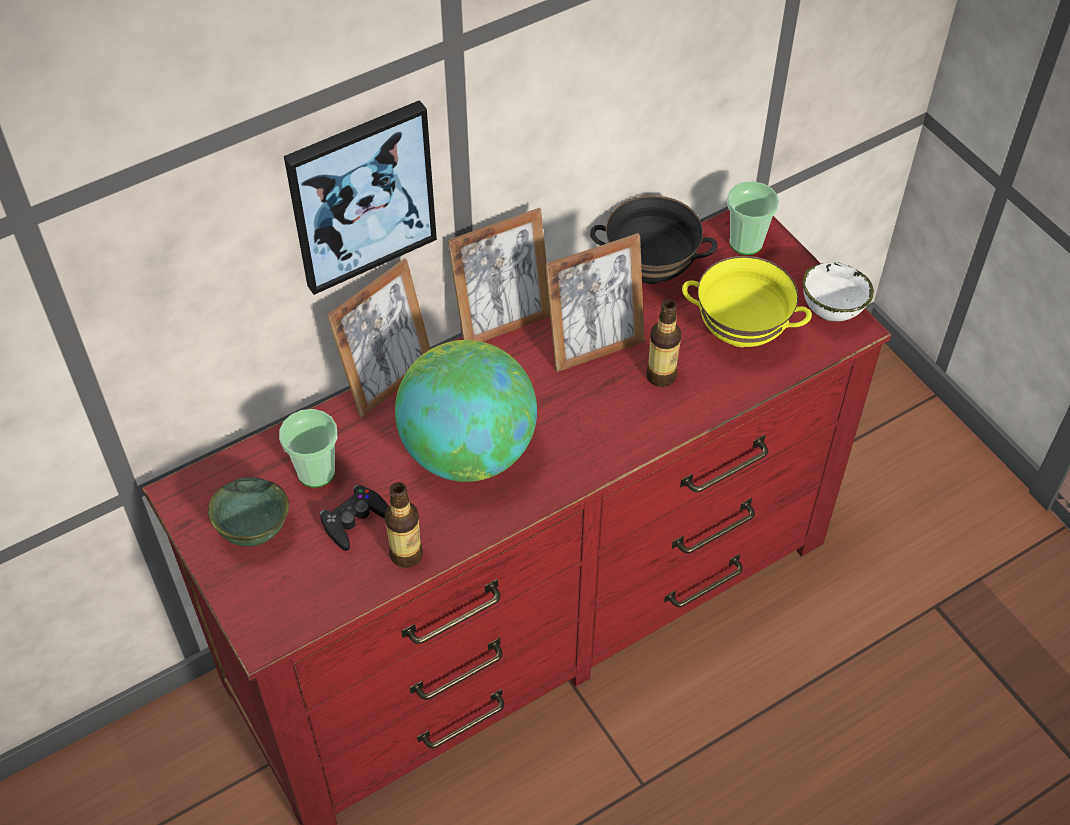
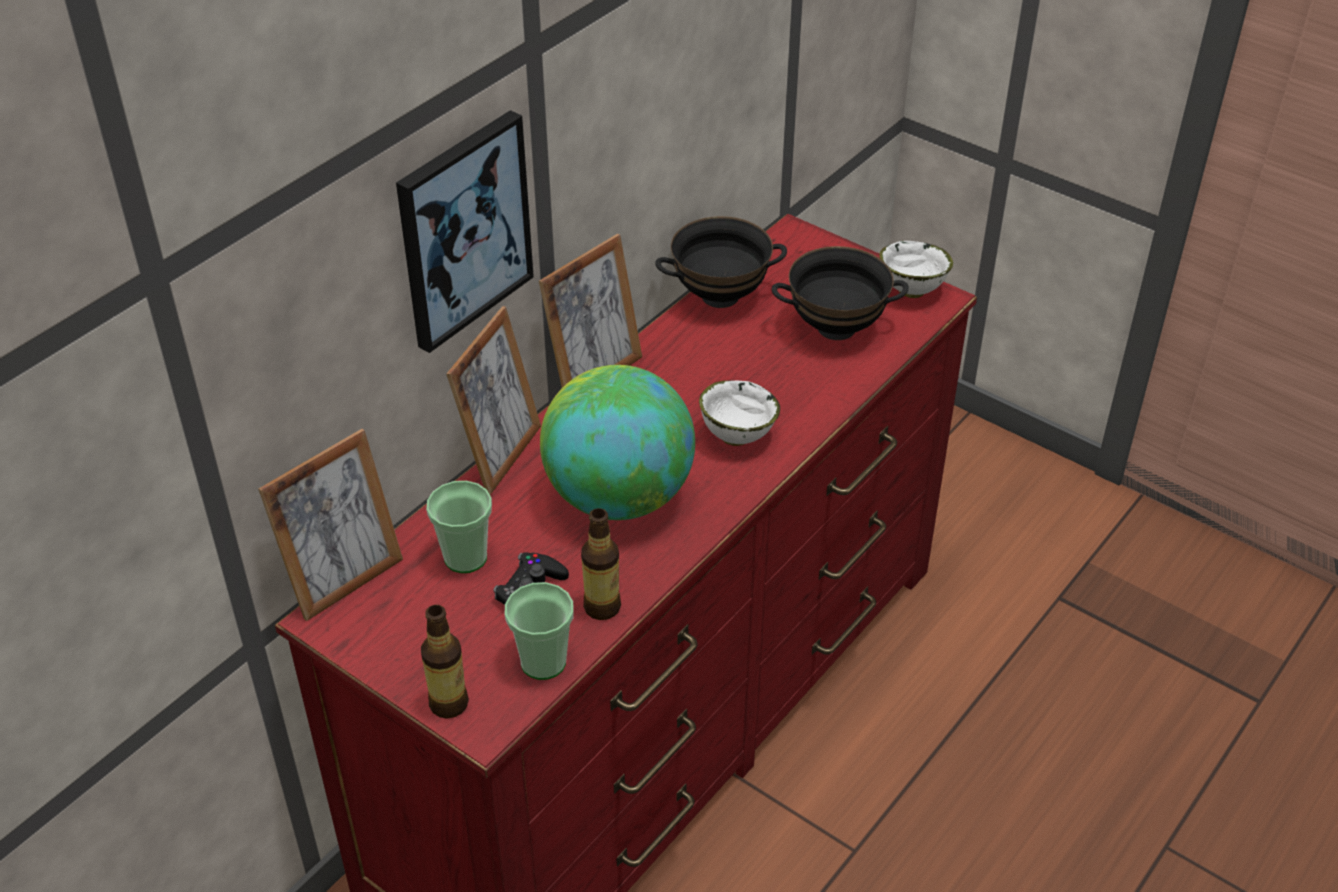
camera: 20 degrees left, 10 degrees down
(252, 531) = (423, 631): green bowl -> none
(594, 346) = (699, 373): picture frame -> picture frame (345, 580)
(597, 419) = (736, 436): none -> white bowl
(661, 375) = (779, 382): bottle -> bottle (449, 703)
(741, 332) = (836, 327): yellow bowl -> black bowl
(746, 242) = (800, 252): cup -> cup (543, 662)

